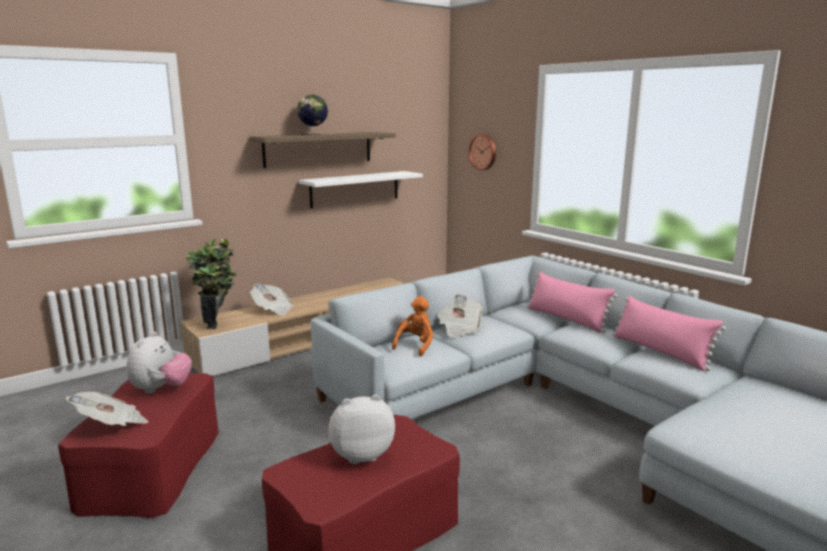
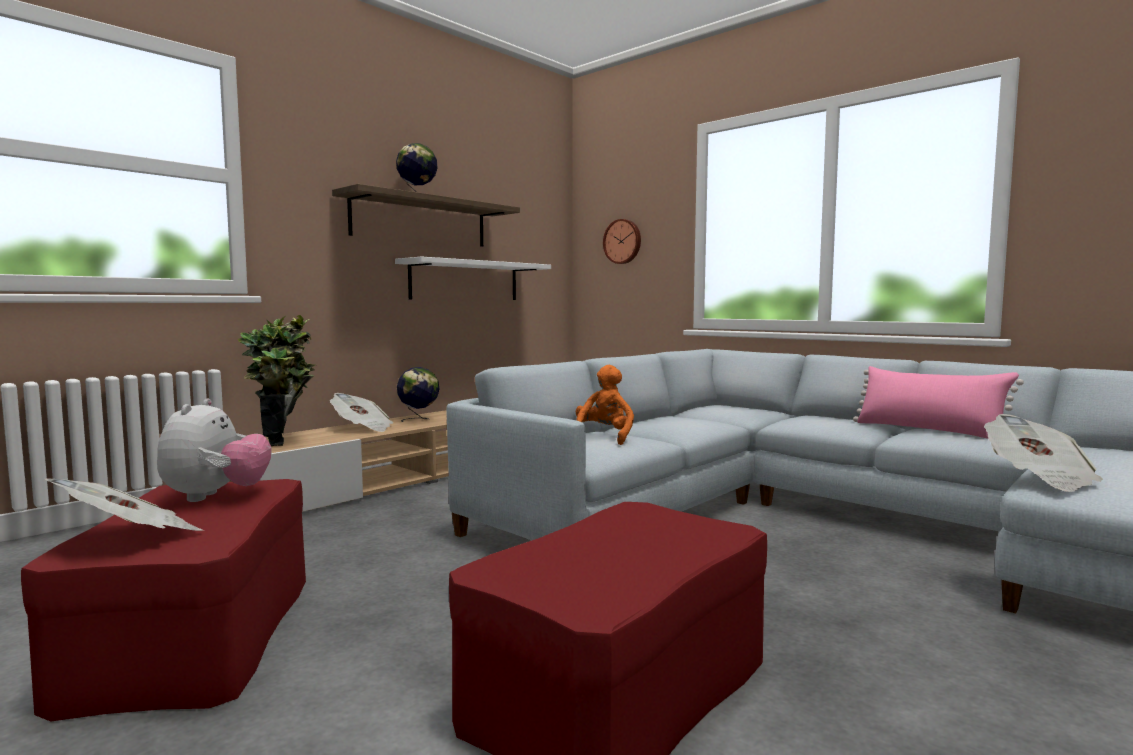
camera: 10 degrees left, 10 degrees down
(314, 300) = (419, 419): none -> globe
(361, 454) = (609, 543): plush toy -> none
(459, 328) = (649, 423): newspaper -> newspaper (1039, 478)
(566, 319) = (779, 413): pink pillow -> none

